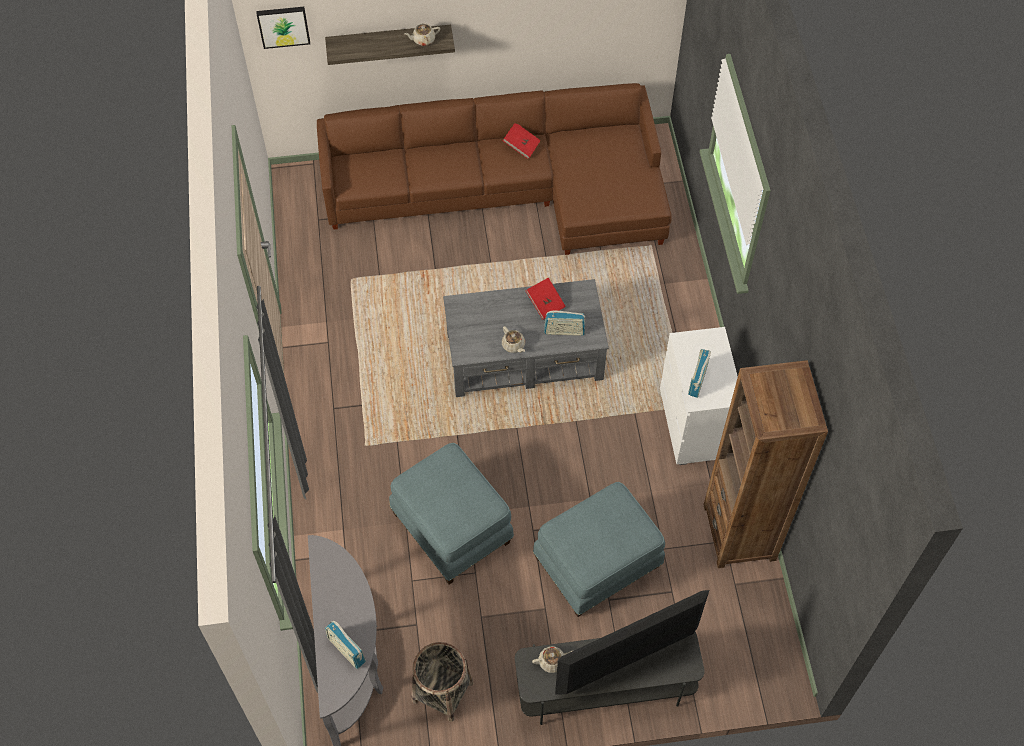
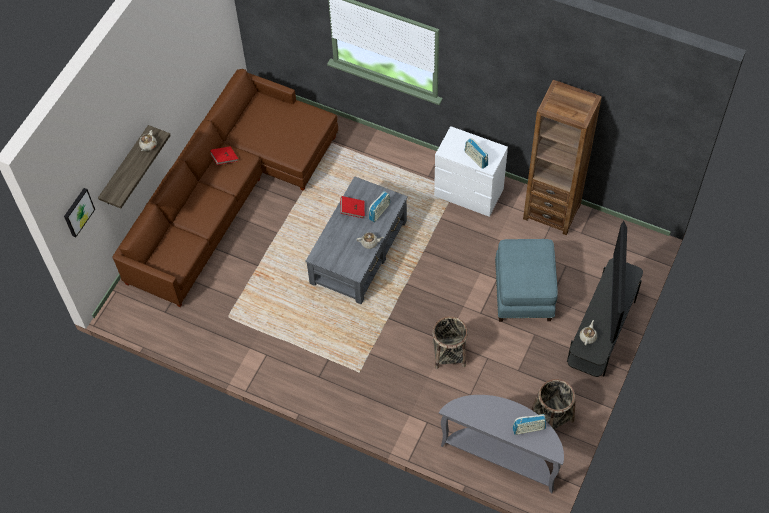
camera: 55 degrees left, 0 degrees up
(452, 527) = (449, 354): blue ottoman -> basket

